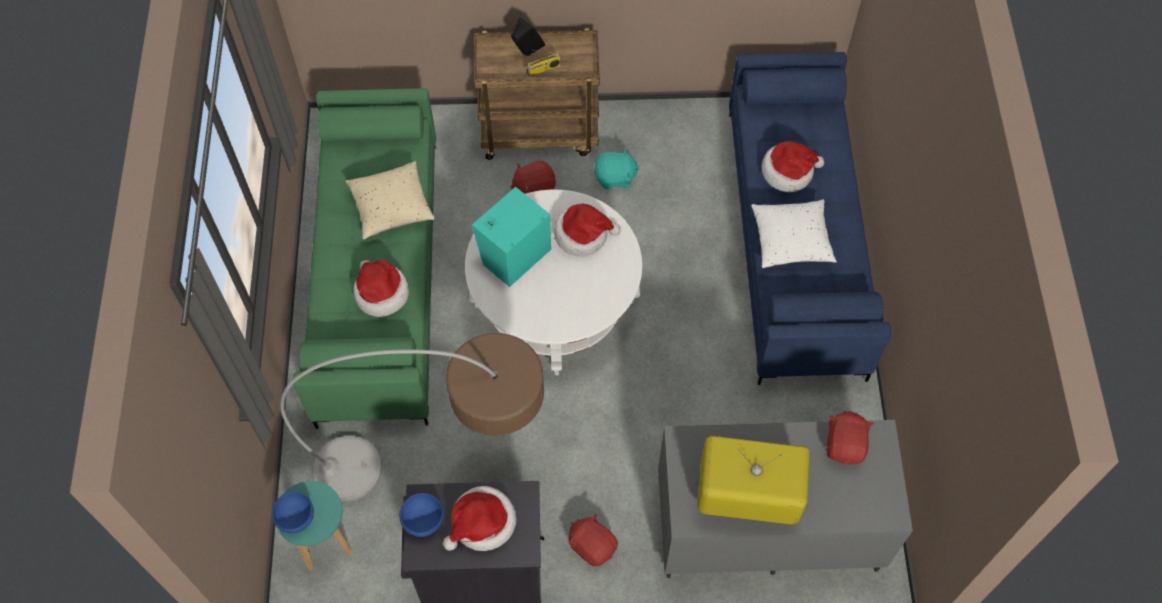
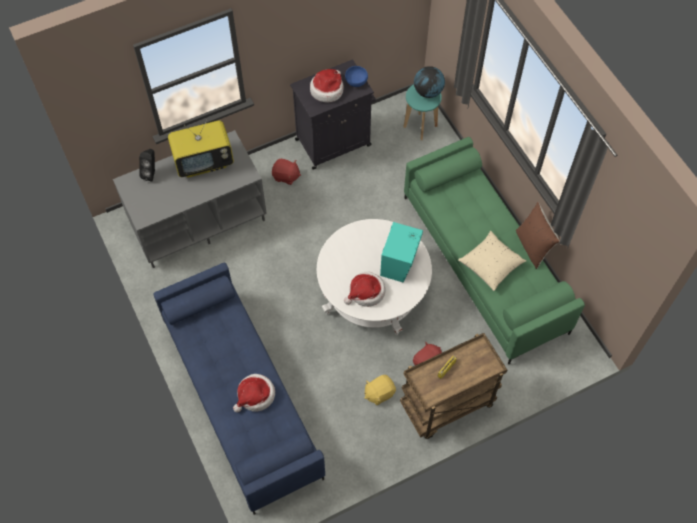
camera: 155 degrees right, 0 degrees up
(295, 516) = (428, 92): blue bowl -> globe
(317, 209) = (533, 247): none -> brown pillow
(381, 293) = (462, 214): hat -> none
(441, 466) = (384, 181): floor lamp -> none
(527, 53) = (464, 376): black speaker -> black speaker (151, 173)
(615, 178) = (379, 393): turquoise plush toy -> yellow plush toy
(791, 241) = (236, 346): white pillow -> none
(845, 445) = (160, 206): red plush toy -> none

